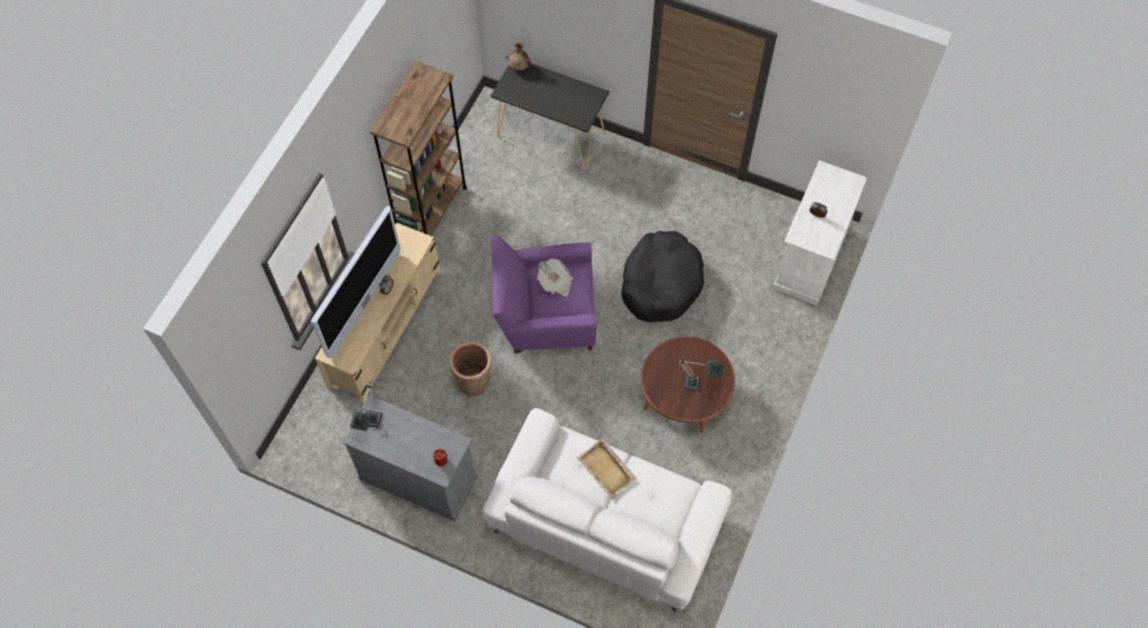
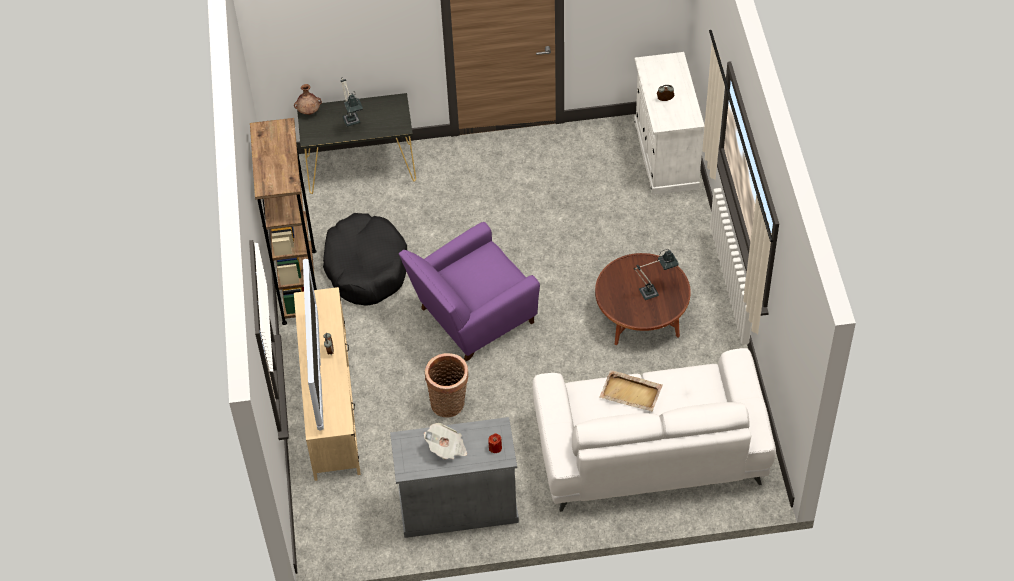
camera: 30 degrees left, 10 degrees down
(371, 424) = (410, 453): table lamp -> table lamp (352, 123)
(555, 283) = (476, 270): newspaper -> newspaper (446, 448)
(661, 283) = (553, 239): black dog bed -> black dog bed (366, 267)

